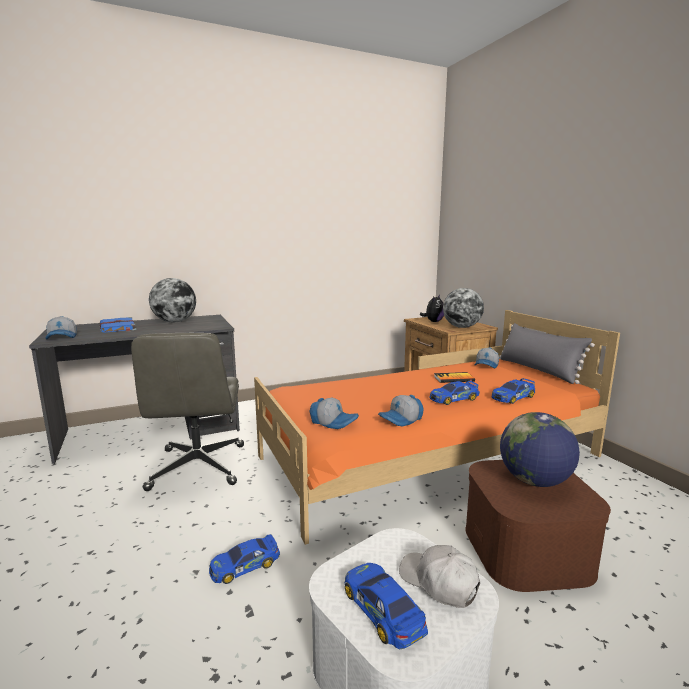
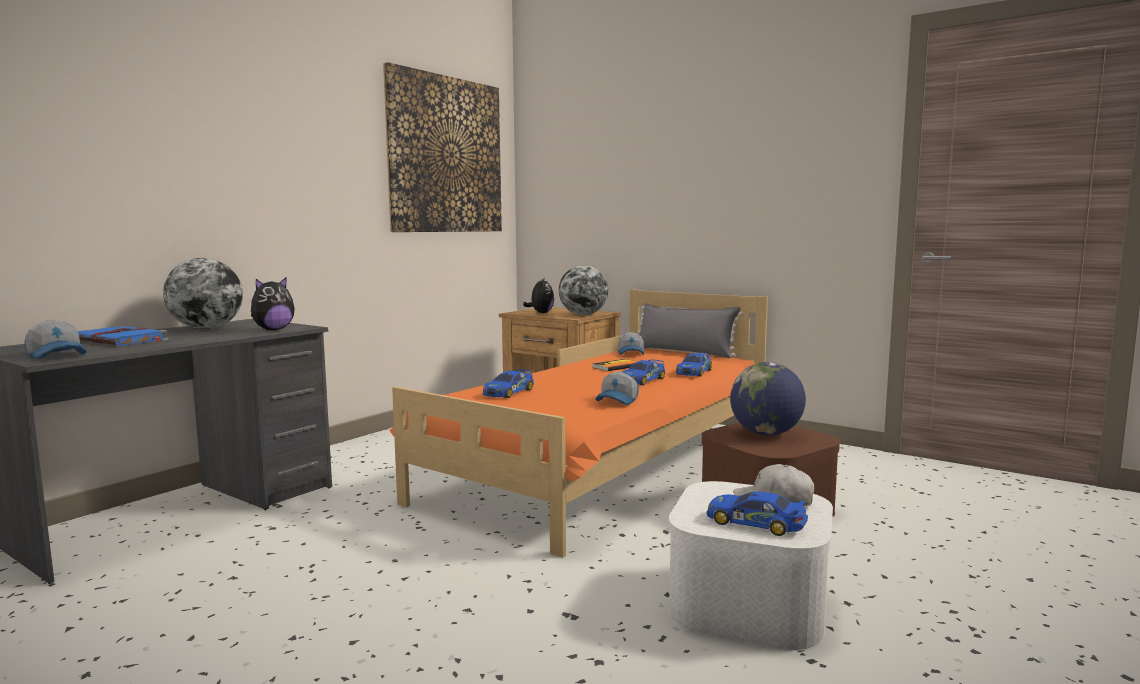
camera: 30 degrees left, 5 degrees down
(198, 467) = (326, 532): grey office chair -> none
(201, 327) = (273, 330): none -> plush toy
(245, 565) = (519, 589): toy car -> toy car (509, 392)
(333, 422) = (551, 413): cap -> none
(375, 201) = (445, 155): none -> picture

